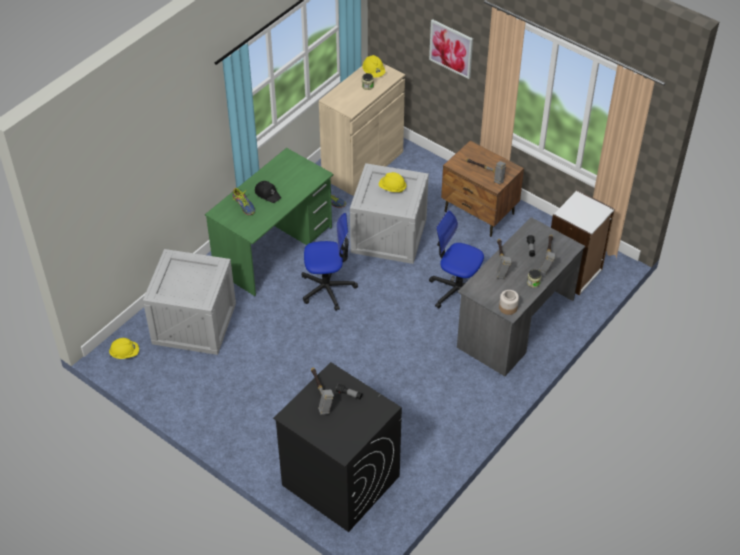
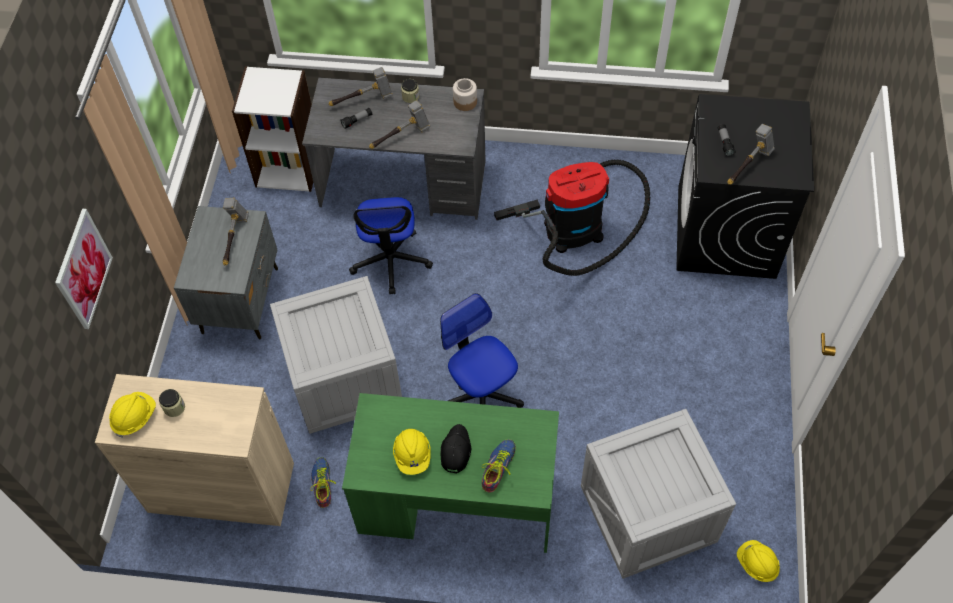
camera: 120 degrees left, 10 degrees up
(392, 188) = (322, 334): yellow hard hat -> yellow hard hat (412, 455)
(409, 399) = (579, 227): none -> vacuum cleaner
(479, 213) = (241, 300): brown nightstand -> grey nightstand

